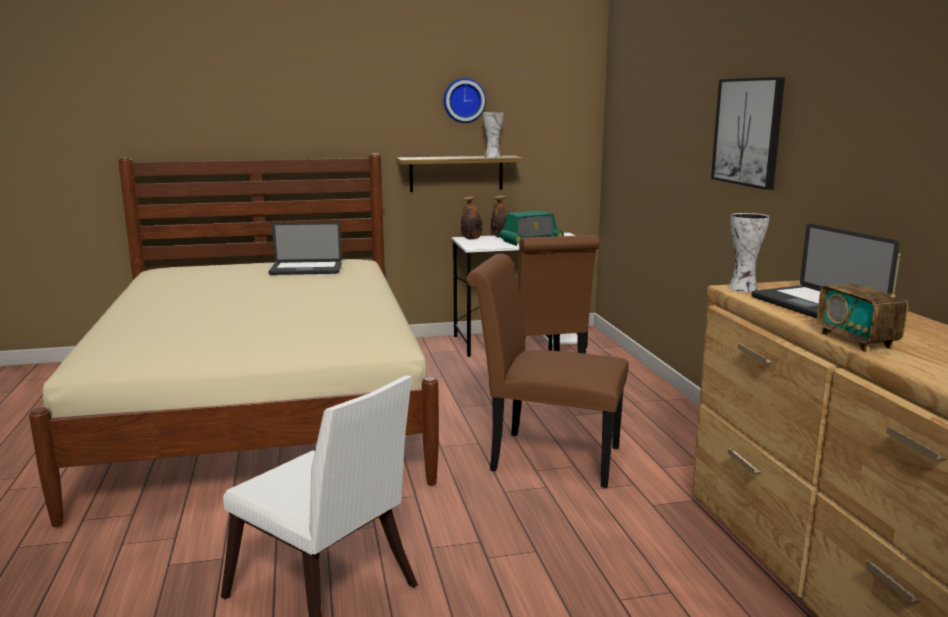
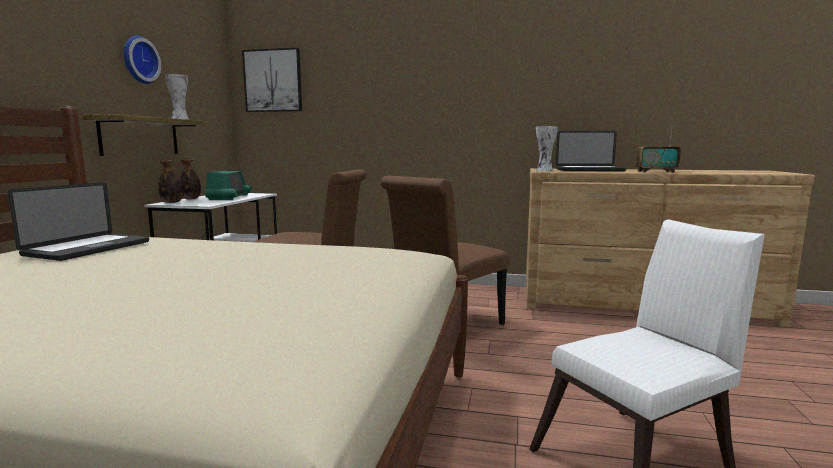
camera: 65 degrees left, 5 degrees down
(748, 132) = (446, 92): picture -> picture (273, 81)

